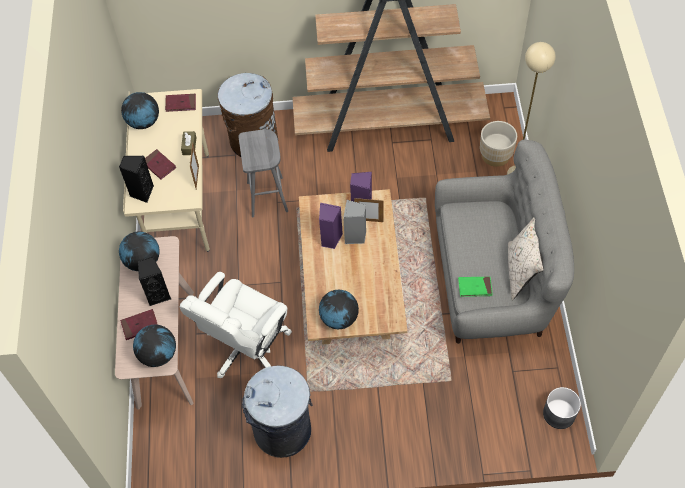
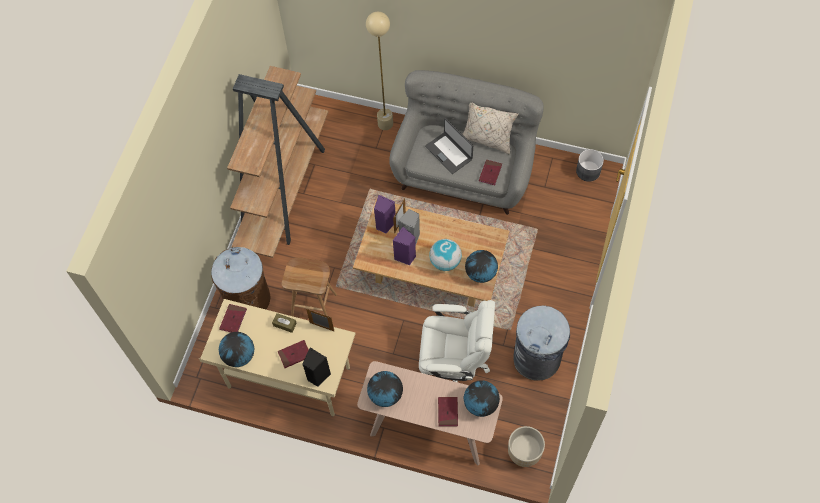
camera: 70 degrees left, 5 degrees up
(158, 294) = (423, 390): black speaker -> none
(246, 347) = (453, 364): white office chair -> white office chair turned 45 degrees counterclockwise
(268, 197) = (314, 305): grey stool -> brown stool
(339, 279) = (445, 262): none -> globe
(475, 287) = (490, 173): green book -> red book
(482, 238) = (449, 152): none -> laptop
(495, 155) = (352, 126): beige planter -> beige planter (524, 453)

